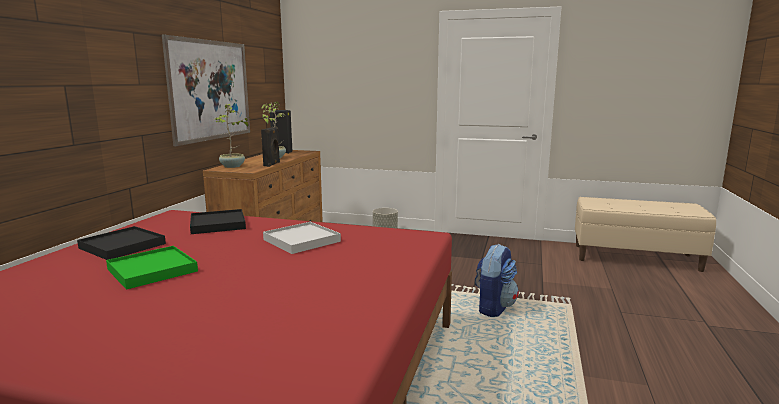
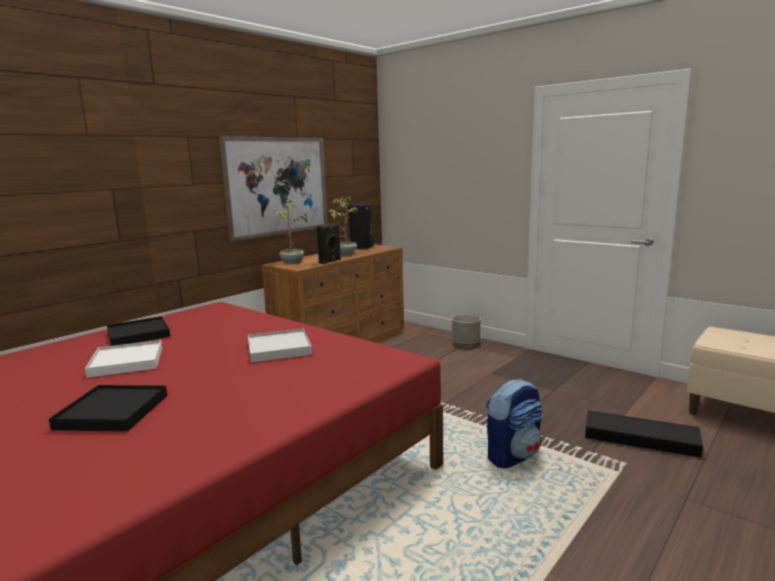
camera: 25 degrees right, 0 degrees up
(152, 270) = (127, 362): green tray -> white tray
(217, 224) = (234, 321): black tray -> black tray (112, 411)
(565, 281) = (640, 439): none -> black storage box

